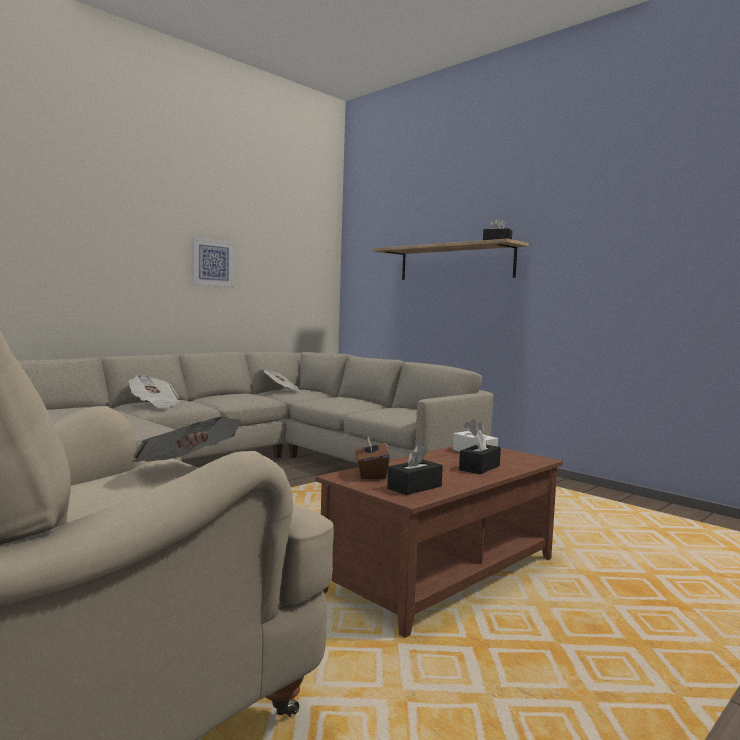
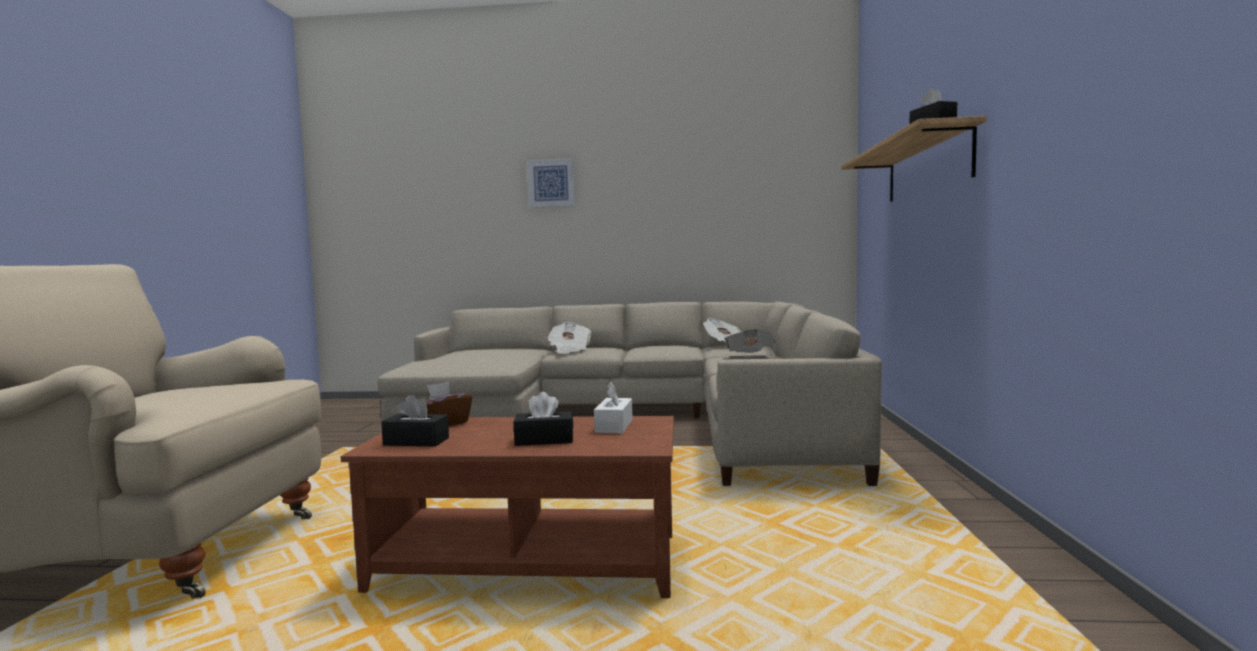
camera: 50 degrees right, 0 degrees up
(186, 470) = (246, 388): newspaper -> newspaper (749, 356)
(212, 262) = (673, 210): picture -> picture (551, 183)

